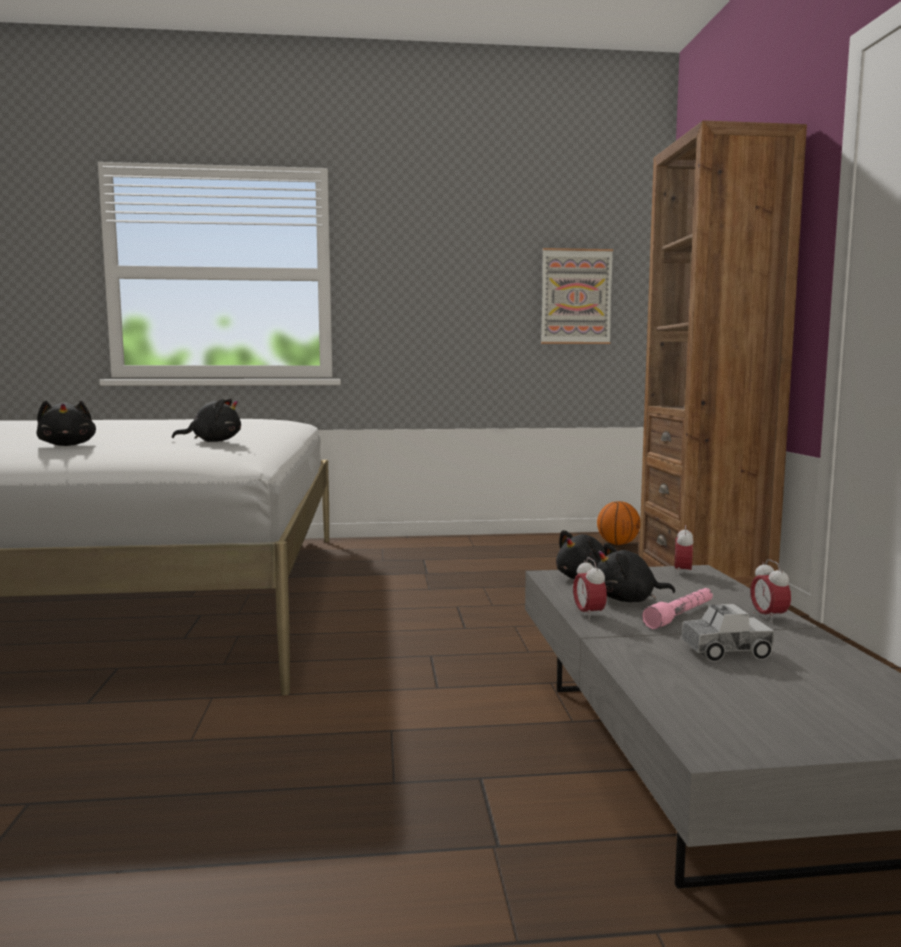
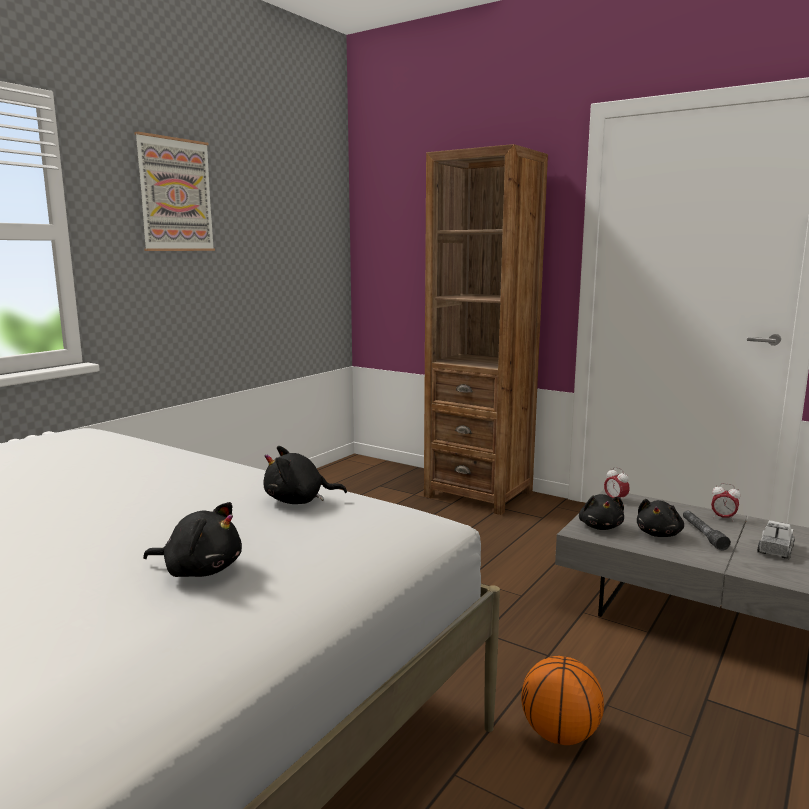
camera: 50 degrees left, 5 degrees up
(213, 441) = (299, 501): black plush toy -> black plush toy turned 135 degrees counterclockwise
(576, 297) = (294, 255): picture -> picture (175, 195)
(588, 615) = (681, 555): alarm clock -> none
(618, 544) = (358, 475): basketball -> basketball (559, 734)
(680, 616) = (703, 534): pink flashlight -> grey flashlight

